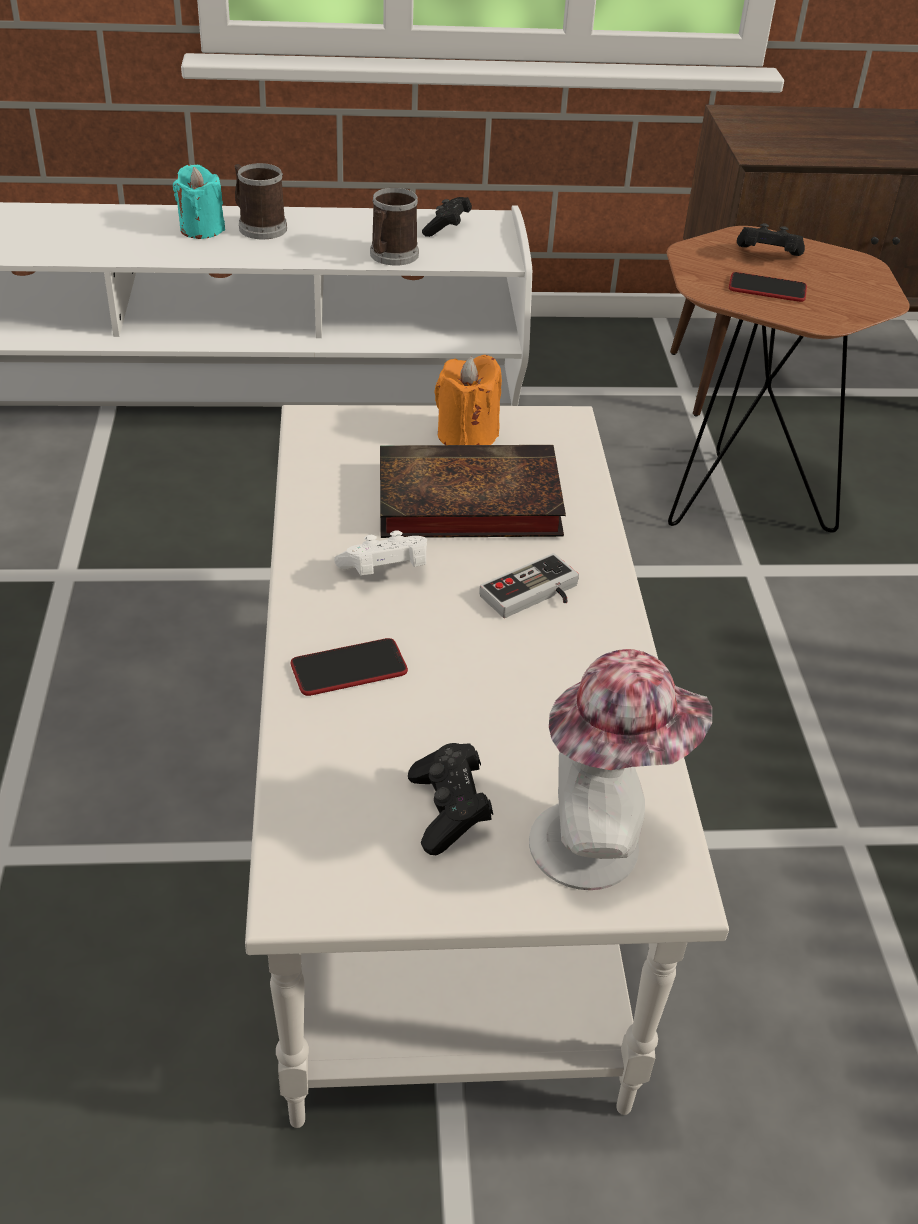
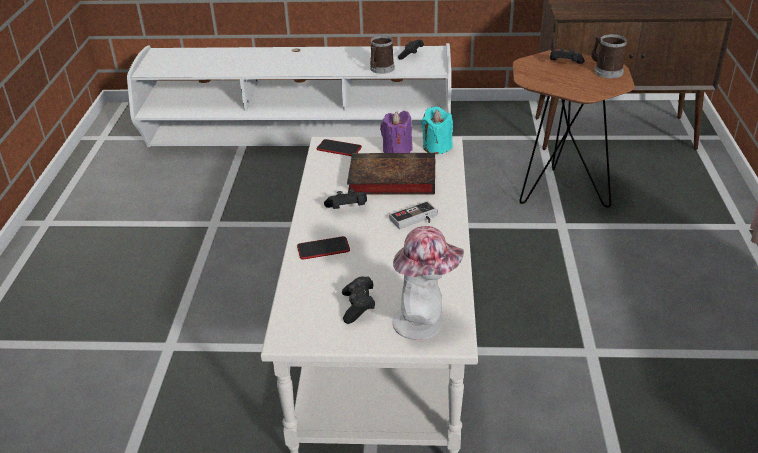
camera: 10 degrees right, 5 degrees down
(201, 229) = (288, 58): turquoise candle -> turquoise candle (437, 147)
(258, 227) = (317, 56): mug -> mug (605, 71)
(385, 572) = (347, 209): white game controller -> black game controller
(467, 435) = (397, 150): orange candle -> purple candle
(767, 289) = (560, 80): phone -> phone (339, 149)

